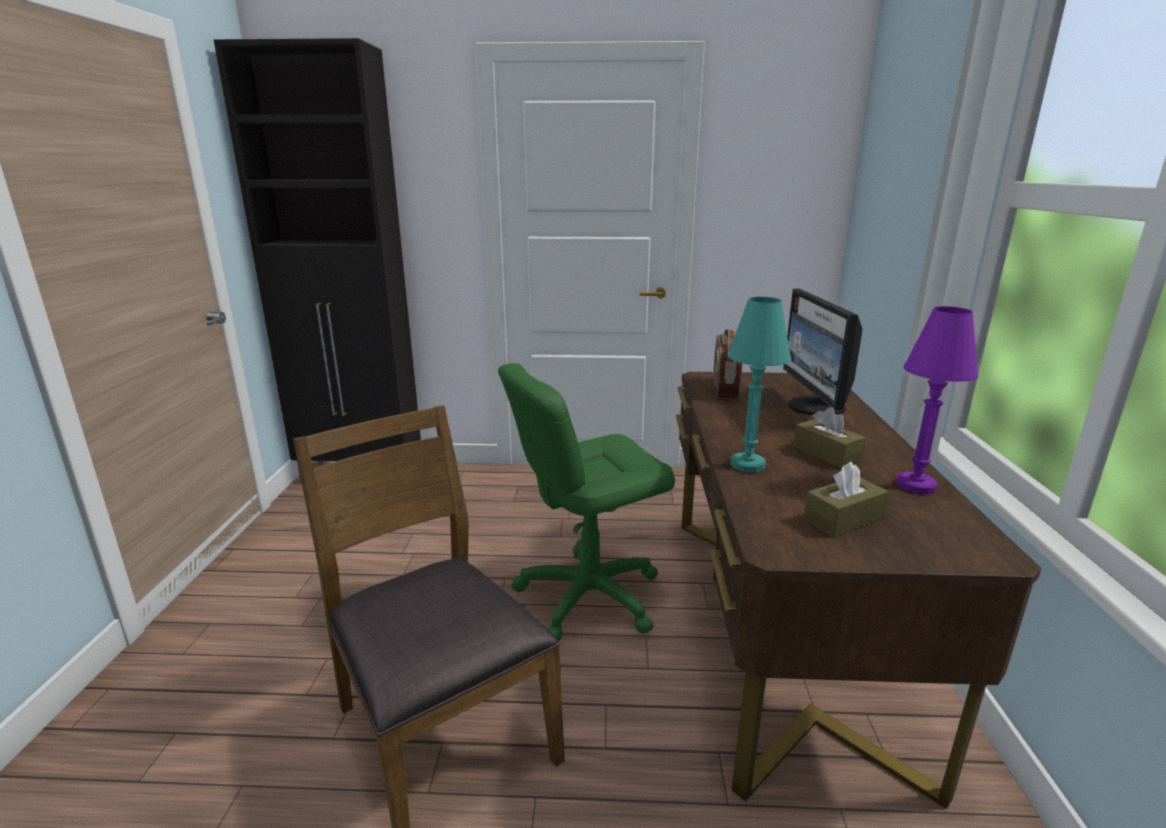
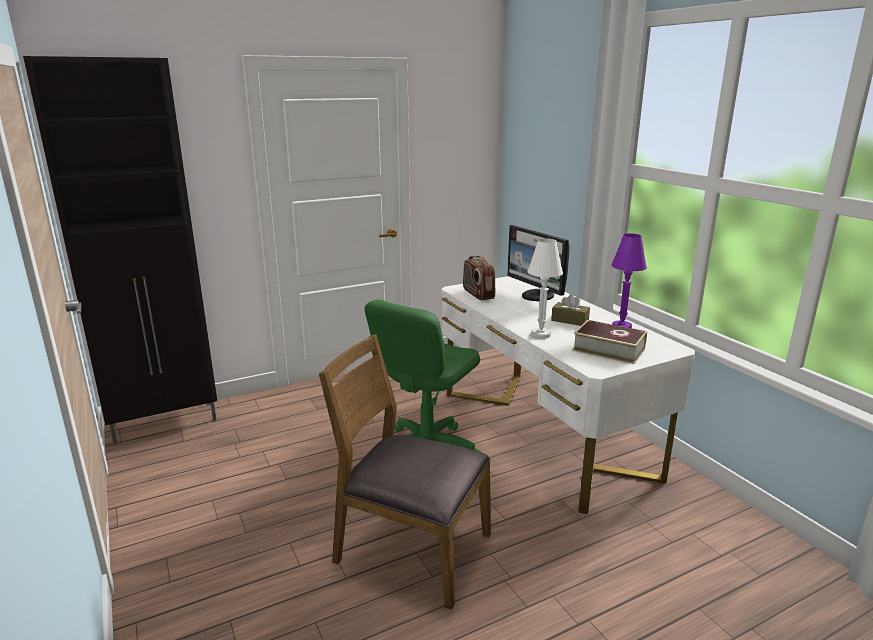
camera: 30 degrees left, 0 degrees up
(747, 465) = (540, 334): turquoise table lamp -> white table lamp
(779, 627) = (543, 433): brown desk -> white desk
(843, 519) = (608, 349): brown tissue box -> book

